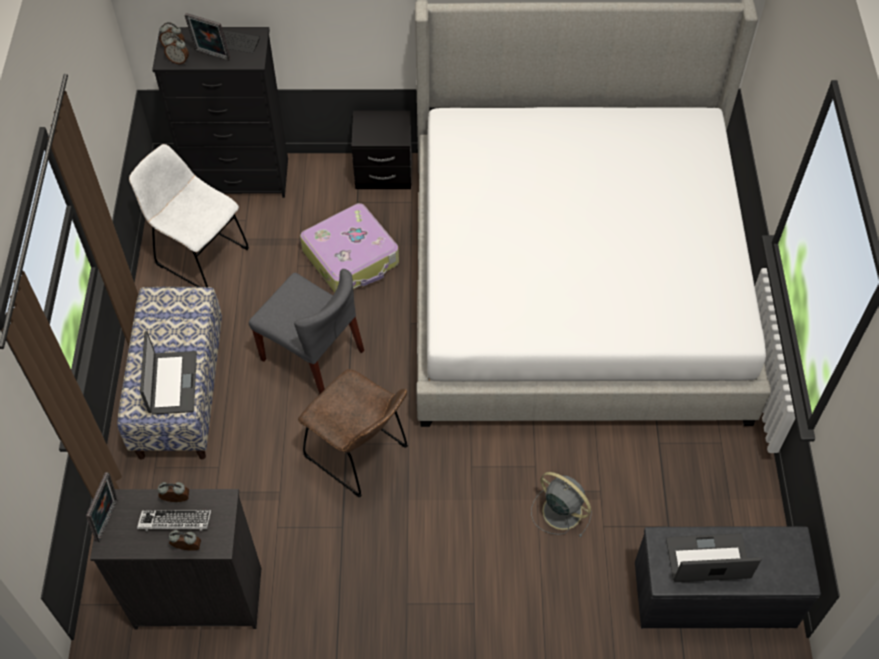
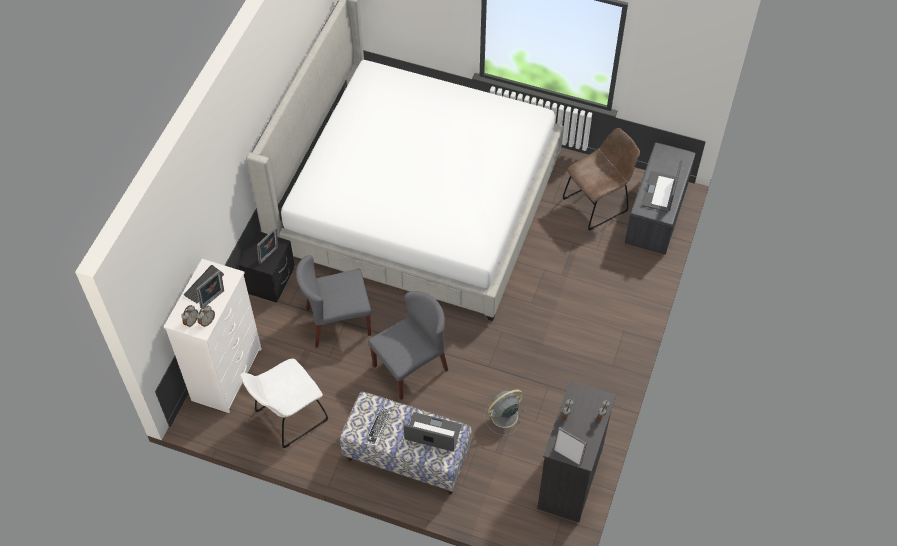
camera: 70 degrees left, 0 degrees up
(175, 522) = (581, 419): keyboard -> keyboard (379, 428)
(239, 179) = (228, 374): black dresser -> white dresser
(352, 258) = (338, 322): suitcase -> grey chair
(360, 455) = (499, 361): brown chair -> brown chair (598, 203)
(378, 134) = (270, 255): none -> picture frame
(560, 510) = (578, 267): grey fan -> grey fan (503, 416)

